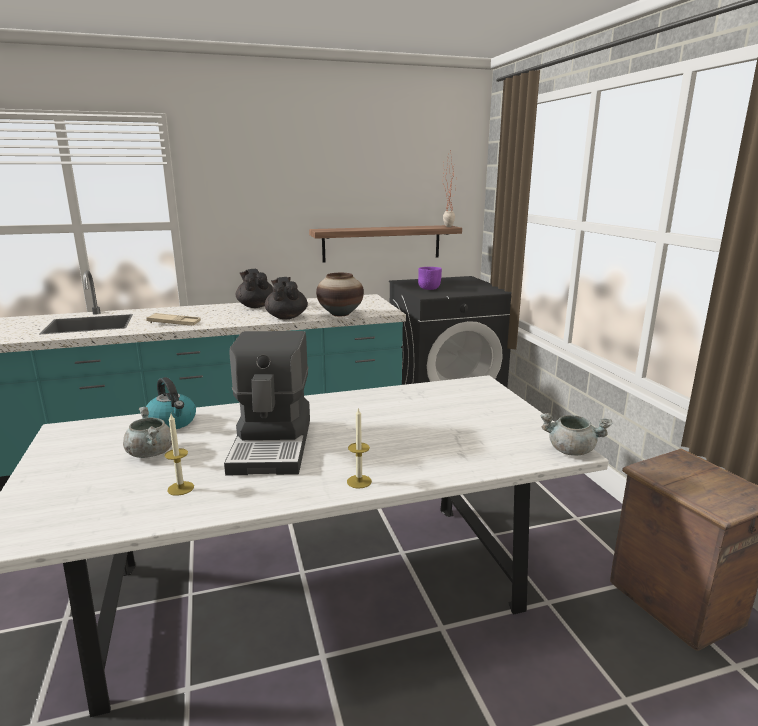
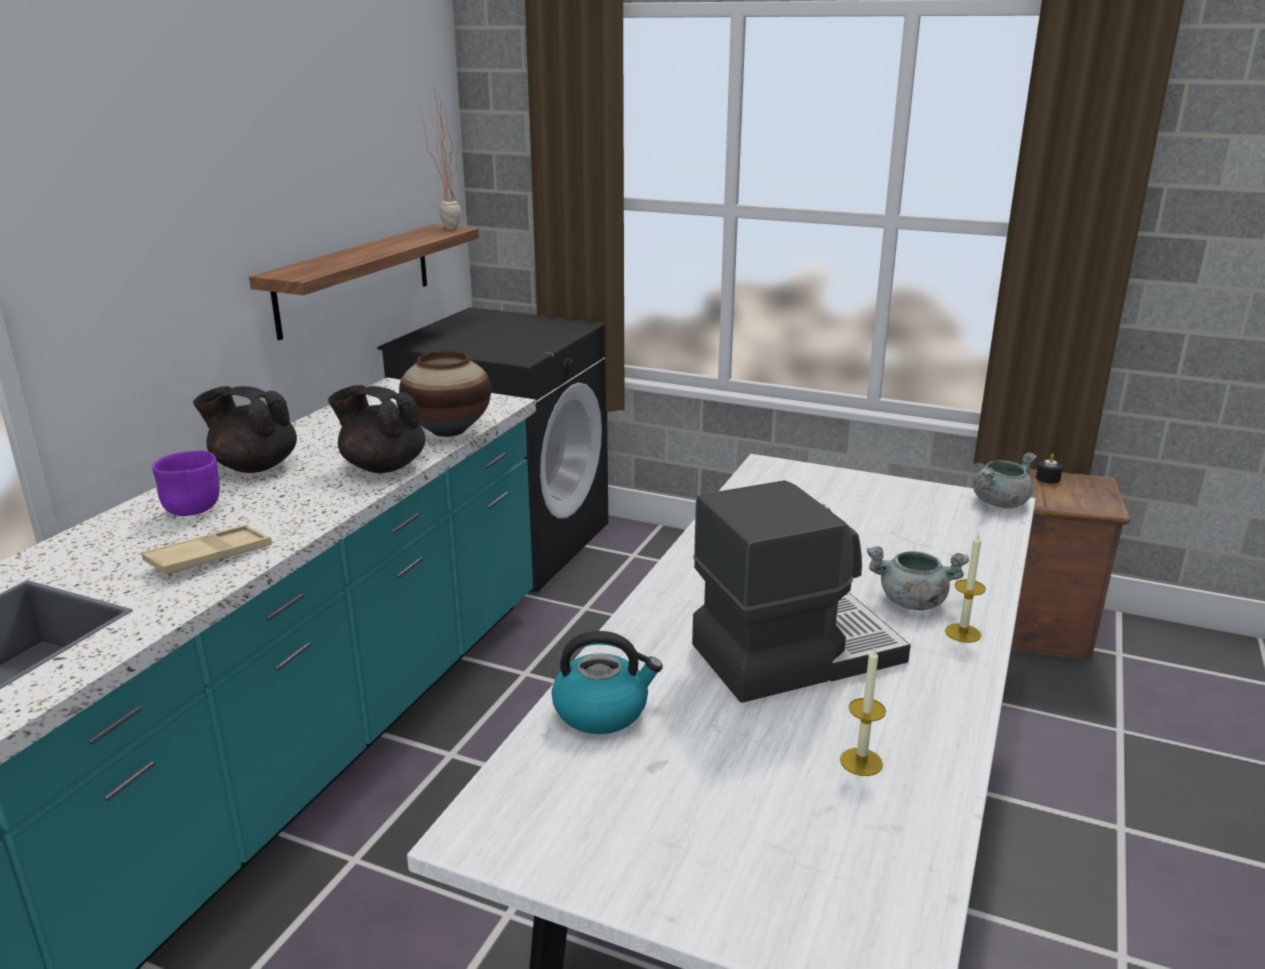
camera: 50 degrees left, 5 degrees up
(150, 453) = (704, 759): grey cooking pot -> grey cooking pot (911, 602)
(273, 444) = (794, 652): coffee machine -> coffee machine turned 60 degrees counterclockwise
(429, 289) = (489, 346): purple bowl -> purple bowl (195, 510)
(712, 473) = (1047, 478): none -> black candle

